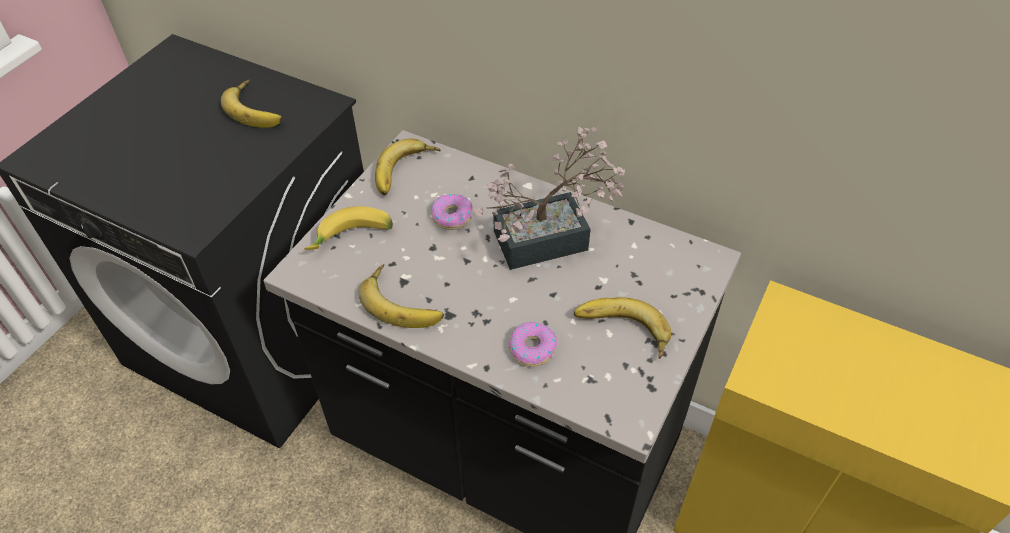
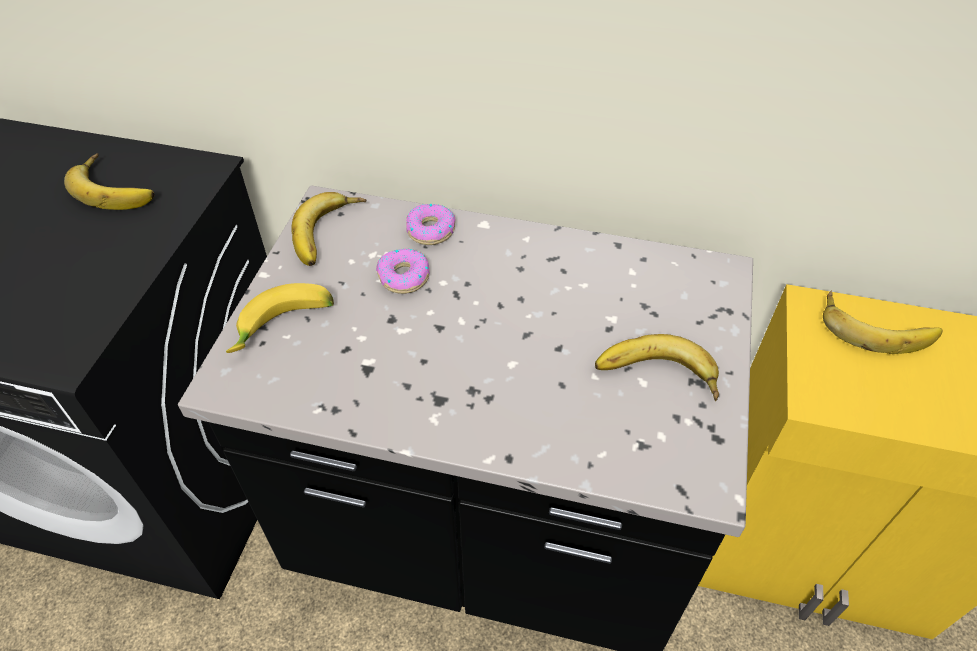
camera: 15 degrees left, 0 degrees up
(404, 301) = (375, 394): banana -> banana (876, 326)
(532, 348) = (557, 421): donut -> donut (430, 230)
(551, 239) = (534, 281): potted plant -> none

